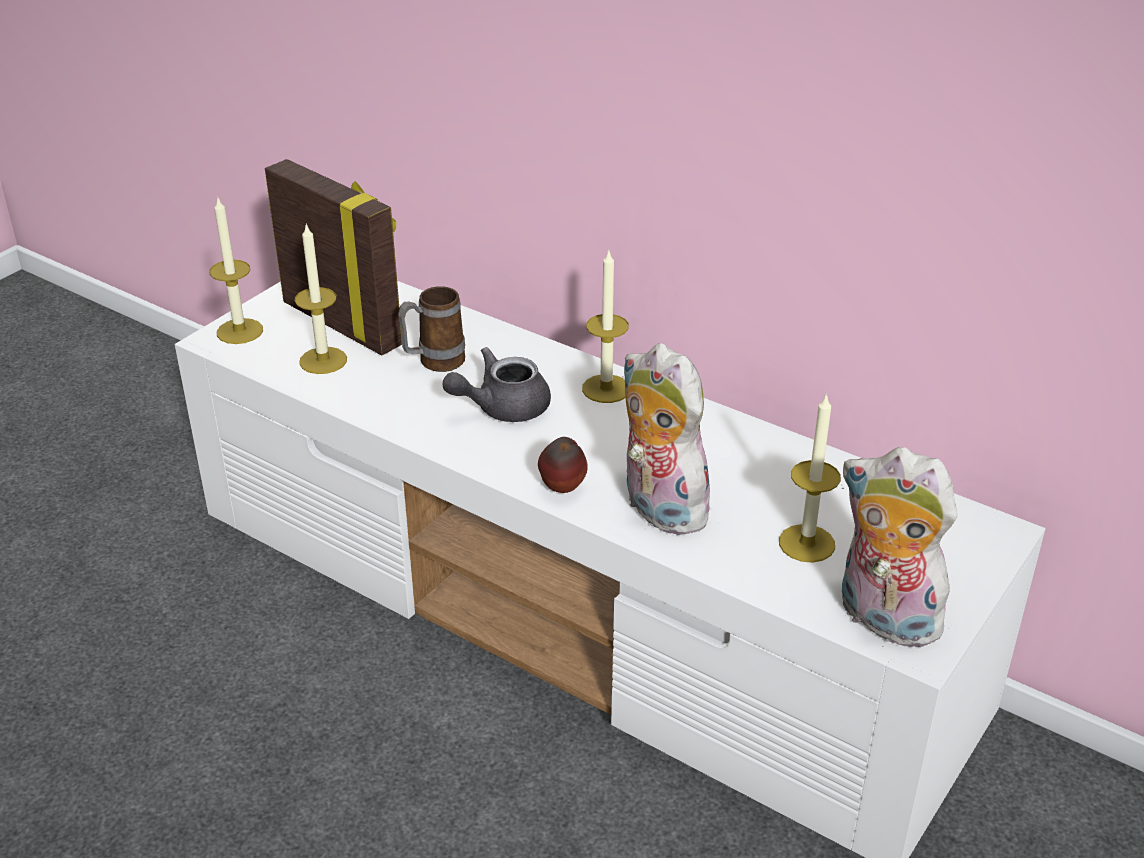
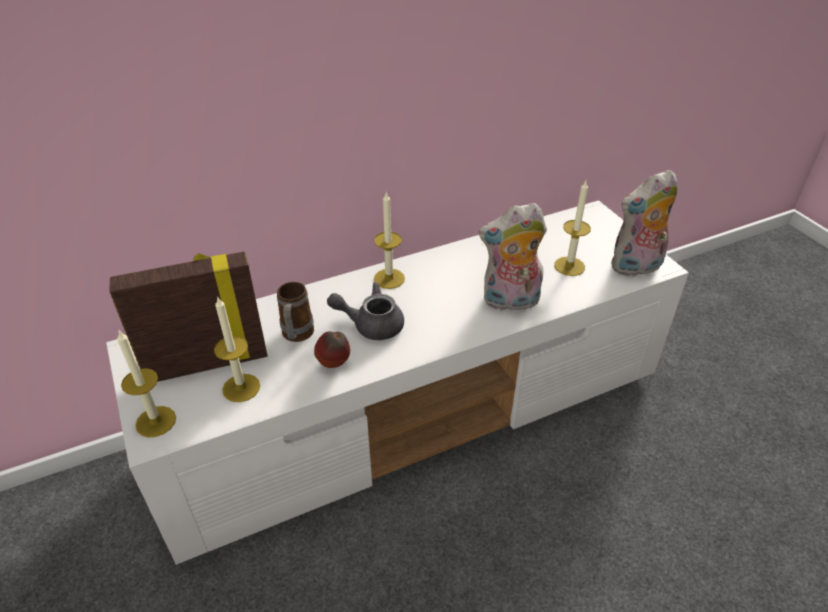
camera: 60 degrees left, 5 degrees up
(502, 408) = (371, 324): grey teapot -> grey teapot turned 90 degrees clockwise
(562, 490) = (469, 330): apple -> apple (334, 364)

